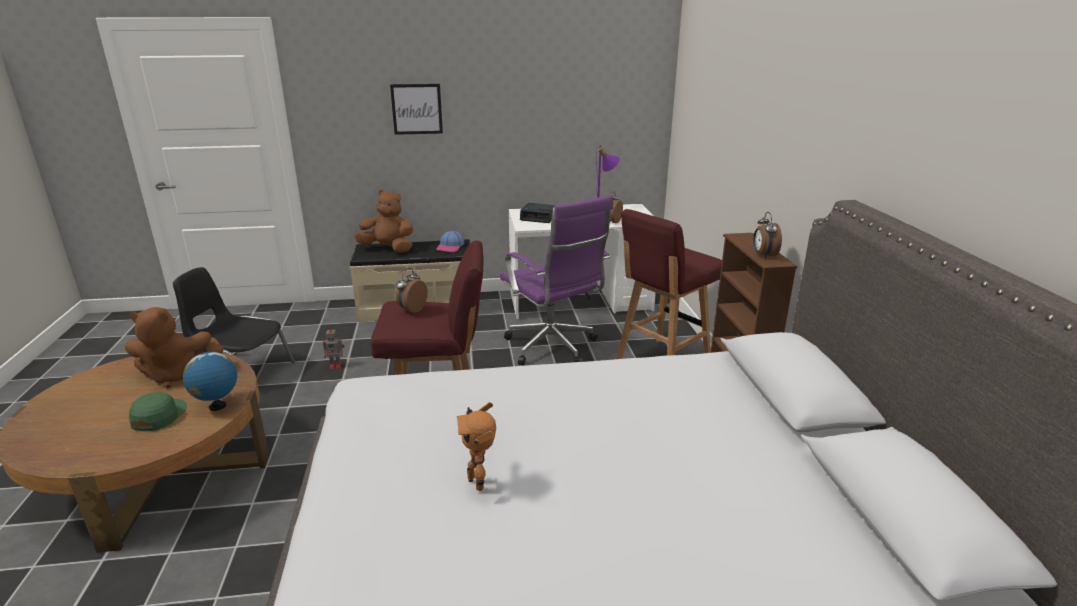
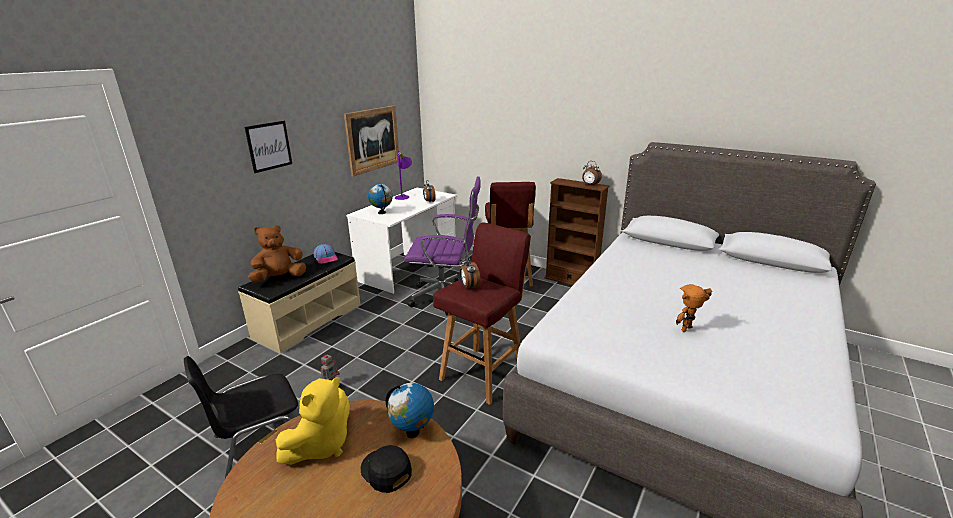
camera: 50 degrees left, 0 degrees up
(158, 416) = (386, 471): green cap -> black cap
(176, 375) = (321, 445): brown plush toy -> yellow plush toy
(479, 482) = (689, 330): toy robot -> toy robot turned 135 degrees clockwise
(540, 217) = (382, 213): alarm clock -> globe
(572, 125) = (373, 139): none -> picture

